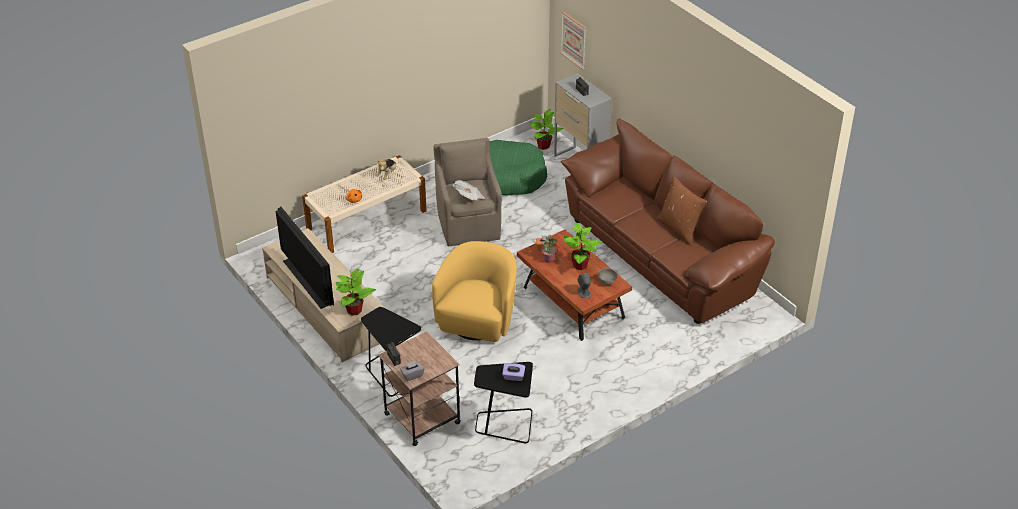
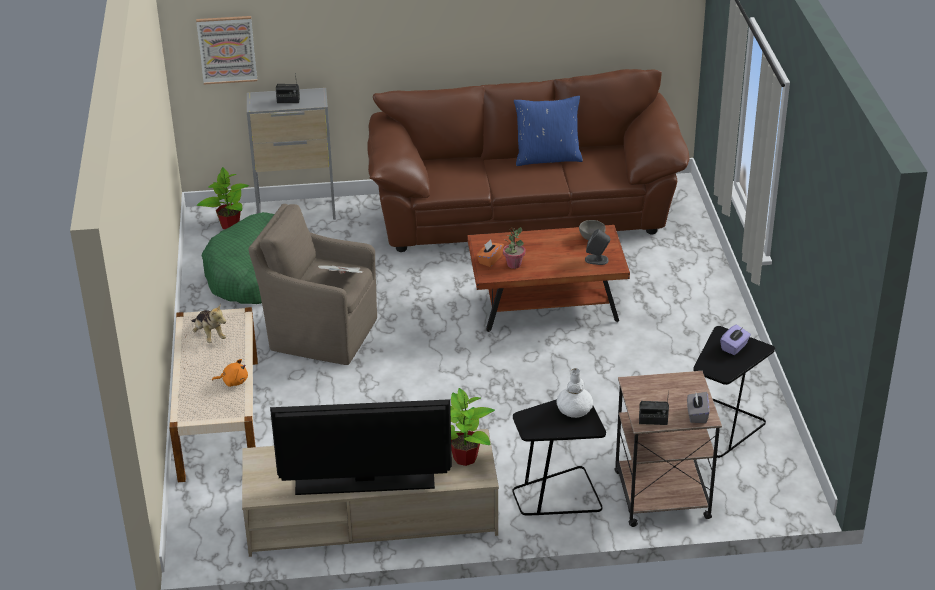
camera: 60 degrees left, 5 degrees down
(400, 329) = (574, 409): none -> white vase
(478, 319) = (513, 387): yellow armchair -> none
(580, 265) = (546, 246): potted plant -> none
(679, 228) = (547, 158): brown pillow -> blue pillow

